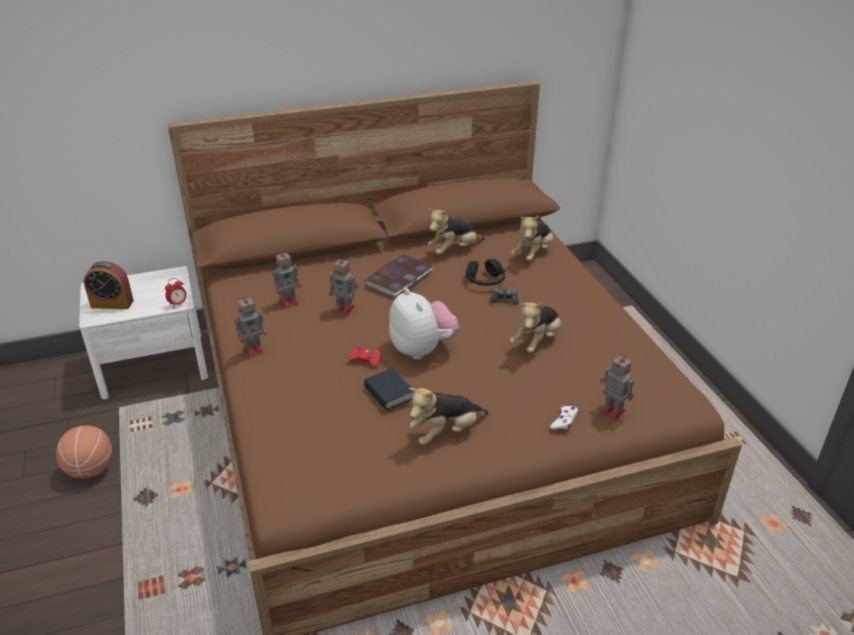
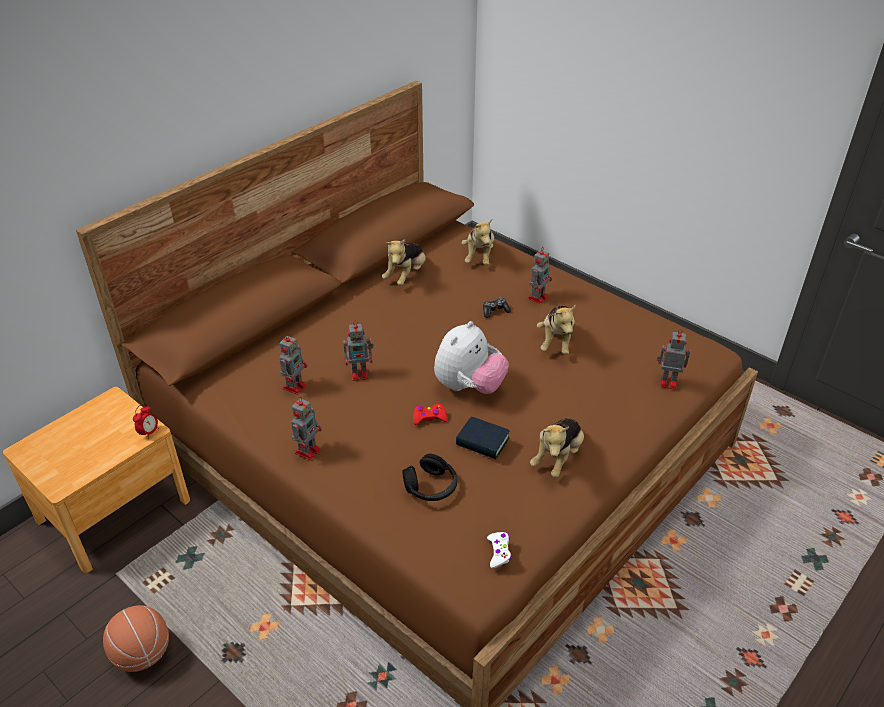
camera: 30 degrees left, 5 degrees up
(112, 304) = (68, 461): alarm clock -> none
(153, 365) = (114, 510): white nightstand -> brown nightstand
(399, 278) = (381, 323): book -> none
(422, 349) = (469, 387): plush toy -> plush toy turned 90 degrees clockwise
(485, 280) = (461, 297): black headphones -> black headphones (431, 486)
(555, 301) = (538, 297): none -> toy robot
(564, 421) = (641, 406): white game controller -> white game controller (499, 552)

